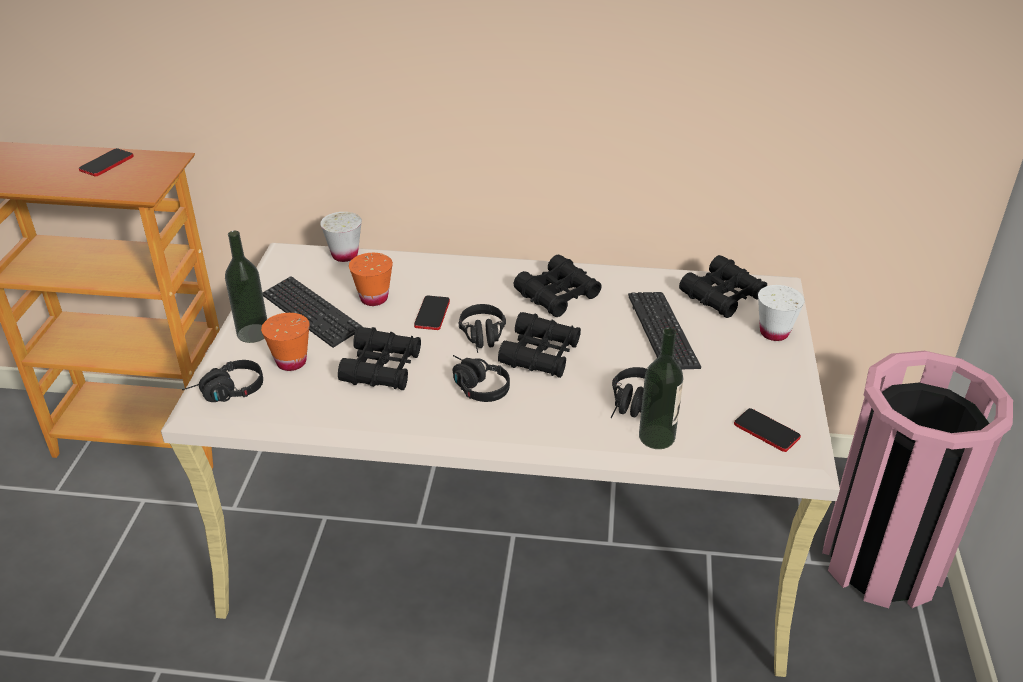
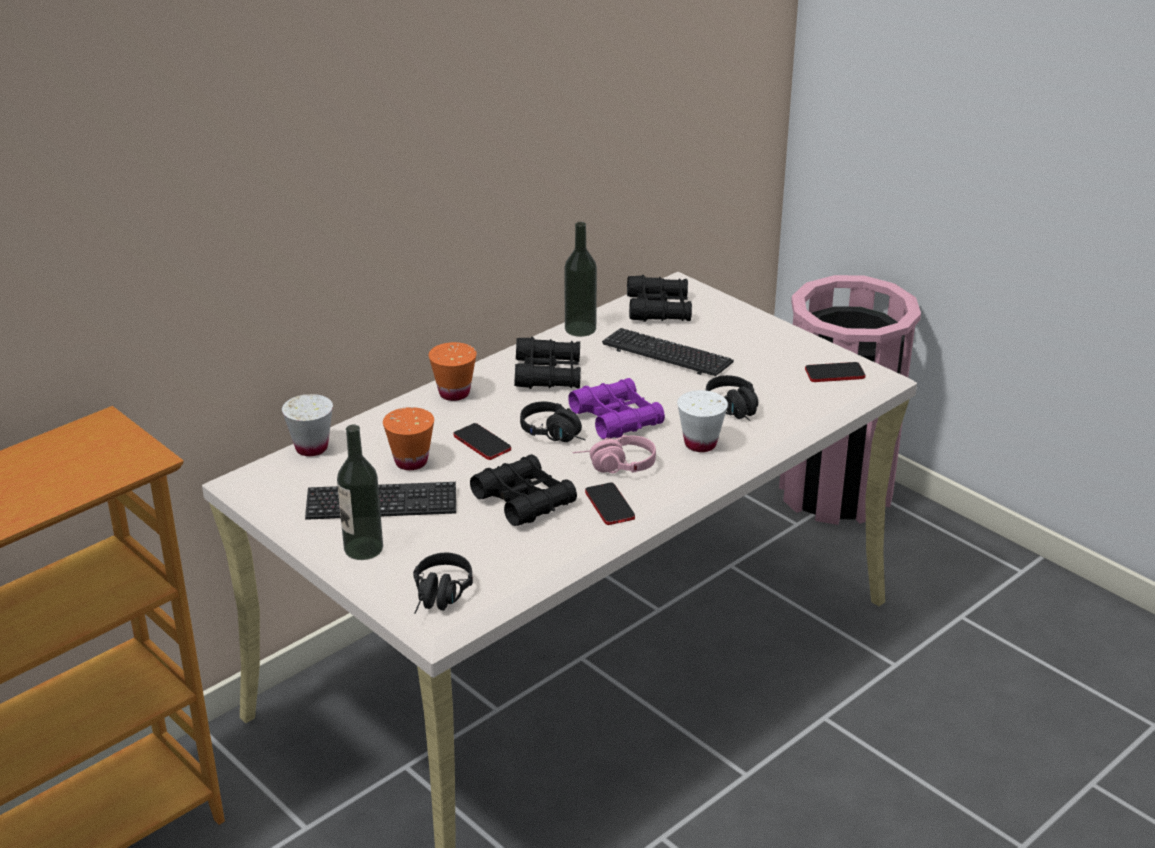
camera: 50 degrees left, 5 degrees down
(107, 163) = (38, 462): phone -> phone (609, 505)
(291, 362) = (444, 544): orange cup -> orange cup (454, 393)
(474, 386) = (614, 466): black headphones -> pink headphones
(540, 354) = (616, 418): black binoculars -> purple binoculars
(657, 437) = (784, 418): bottle -> bottle (580, 329)
(774, 333) = (733, 313): white cup -> white cup (700, 444)

